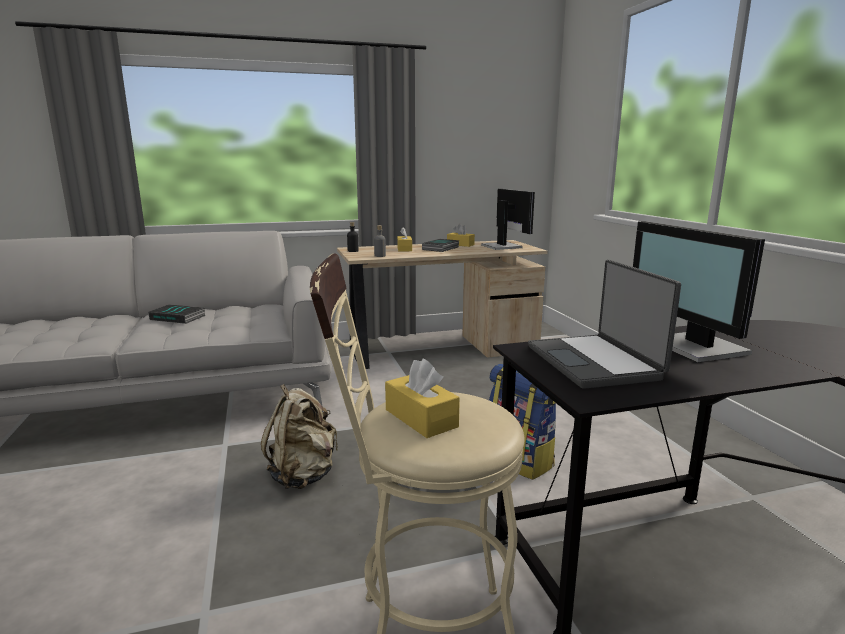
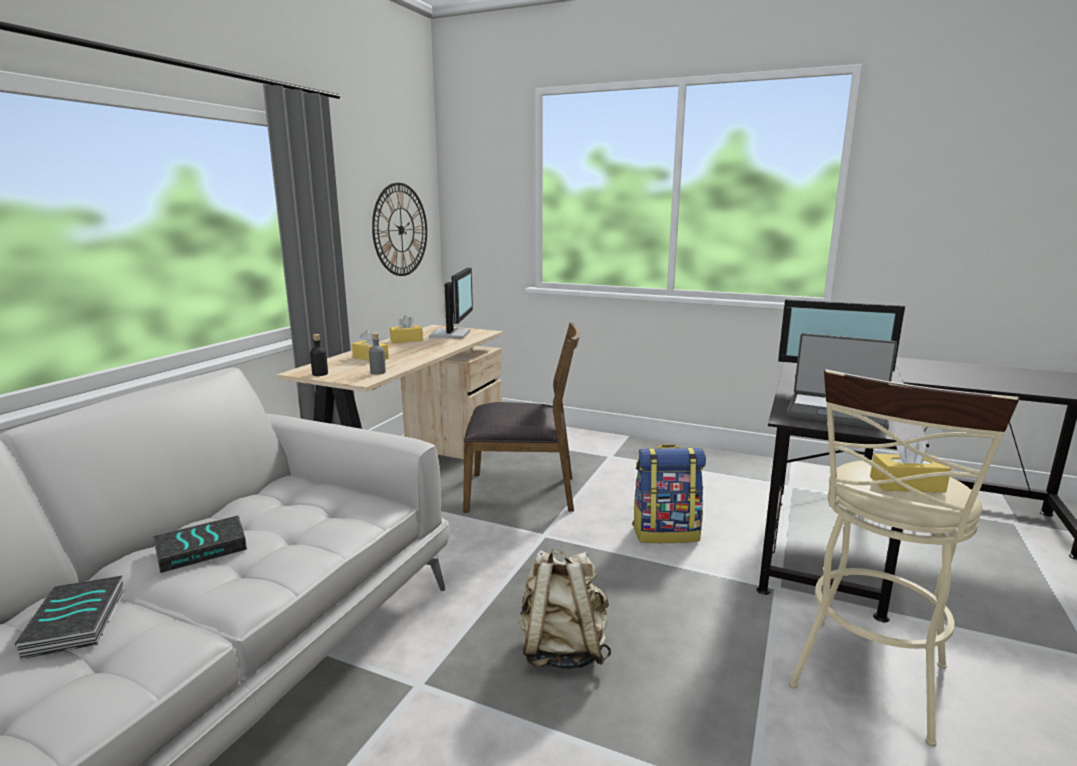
camera: 50 degrees left, 0 degrees up
(441, 248) = (405, 349): book -> book (78, 622)
(476, 387) = (522, 492): none -> brown chair
(499, 156) = (401, 230): none -> wall clock
(502, 246) = (452, 334): monitor -> monitor turned 75 degrees clockwise

